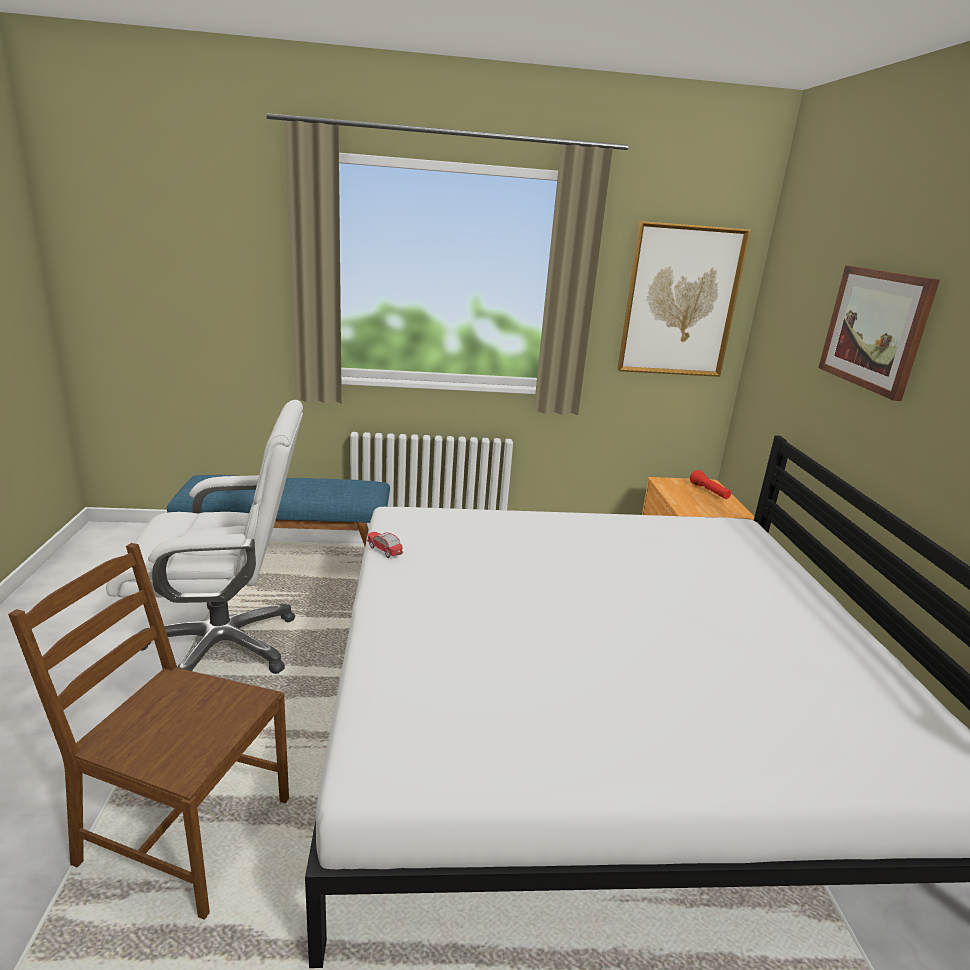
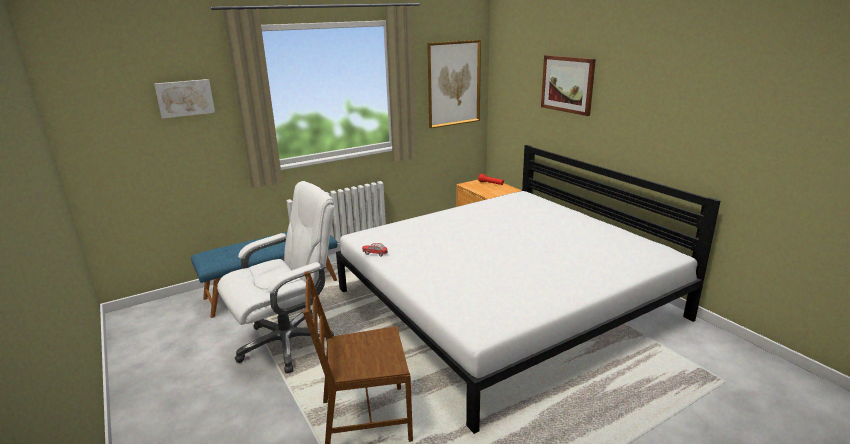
camera: 25 degrees left, 0 degrees up
(223, 249) = (185, 98): none -> picture

